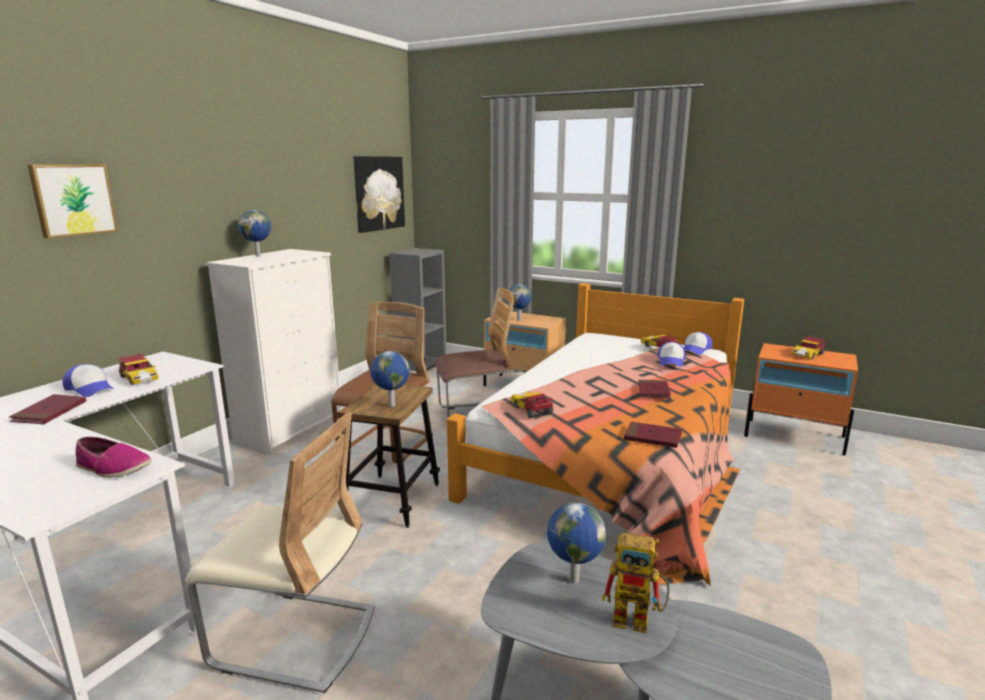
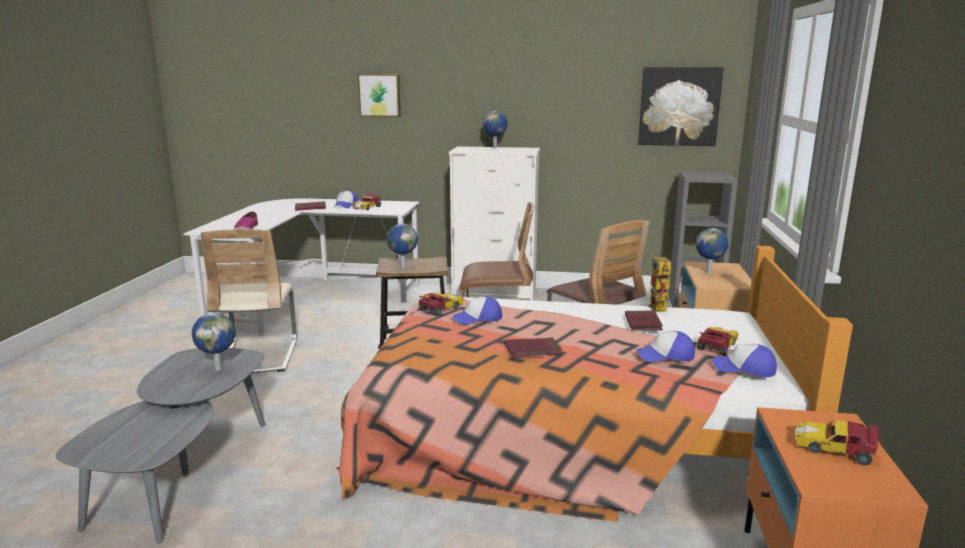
camera: 70 degrees right, 0 degrees up
(569, 399) = (478, 318): none -> cap
(639, 620) = (174, 391): toy robot -> toy robot (661, 310)
(652, 437) = (406, 356): red book -> red book (643, 323)

